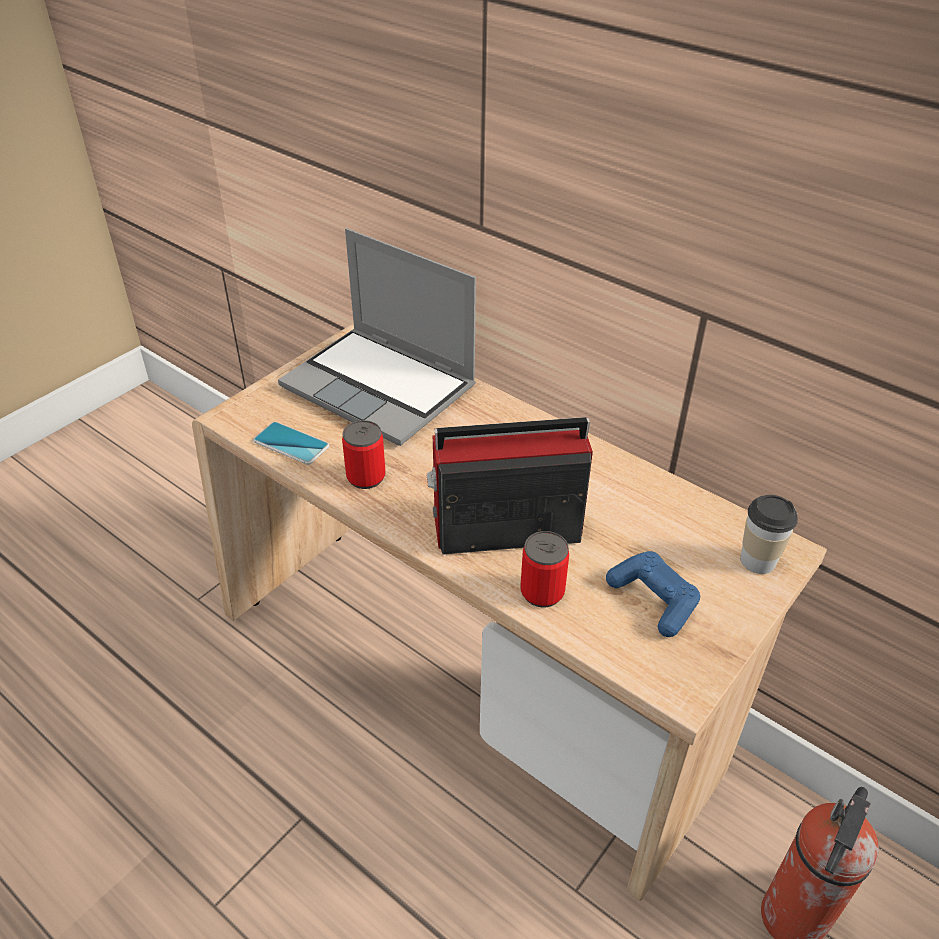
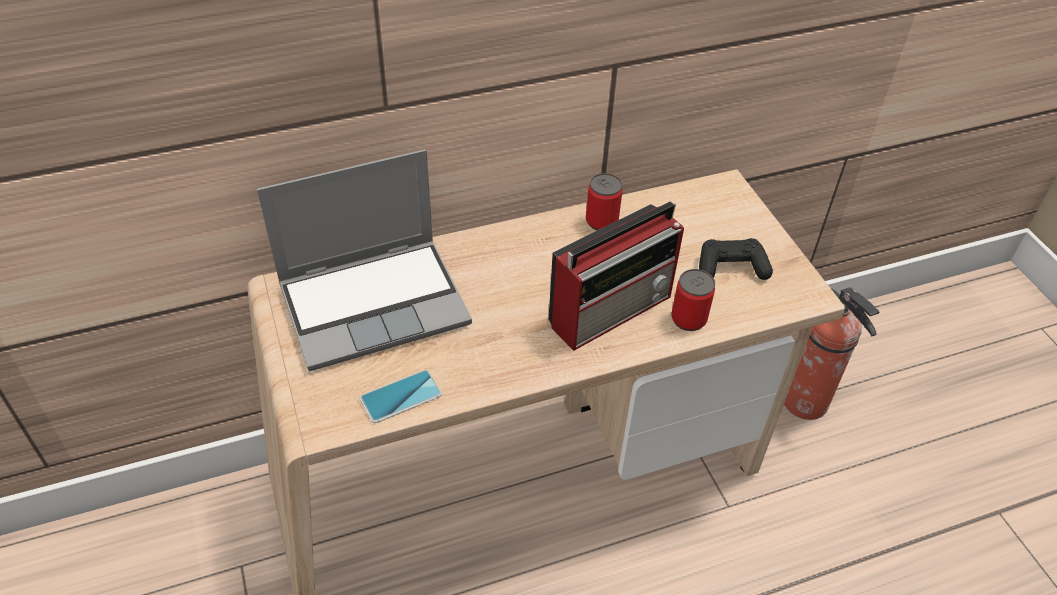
camera: 60 degrees left, 5 degrees up
(366, 477) = (488, 364): can -> can (601, 221)
(504, 530) = (612, 309): radio -> radio turned 150 degrees counterclockwise
(653, 600) = (731, 268): blue game controller -> black game controller
(757, 560) = (728, 203): cup -> none

